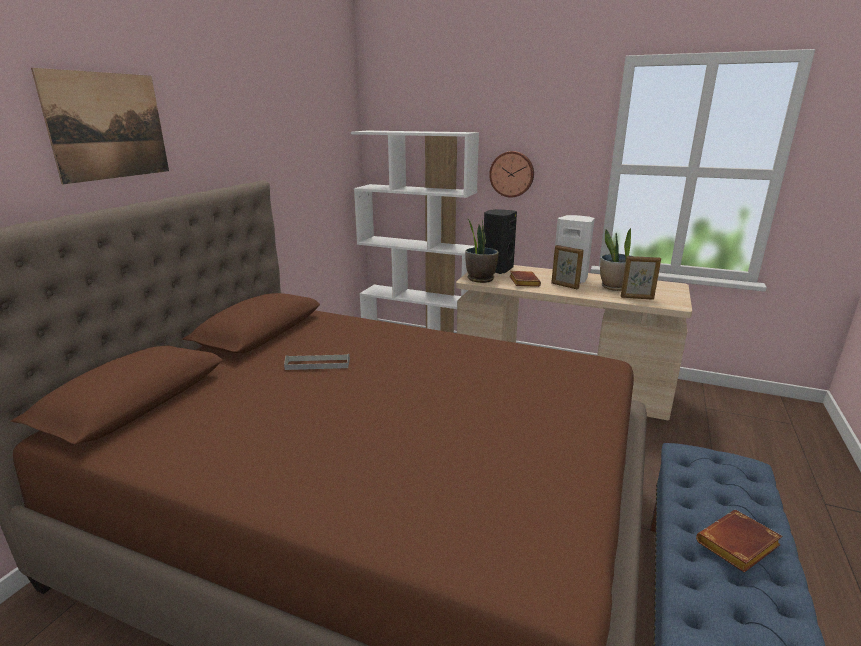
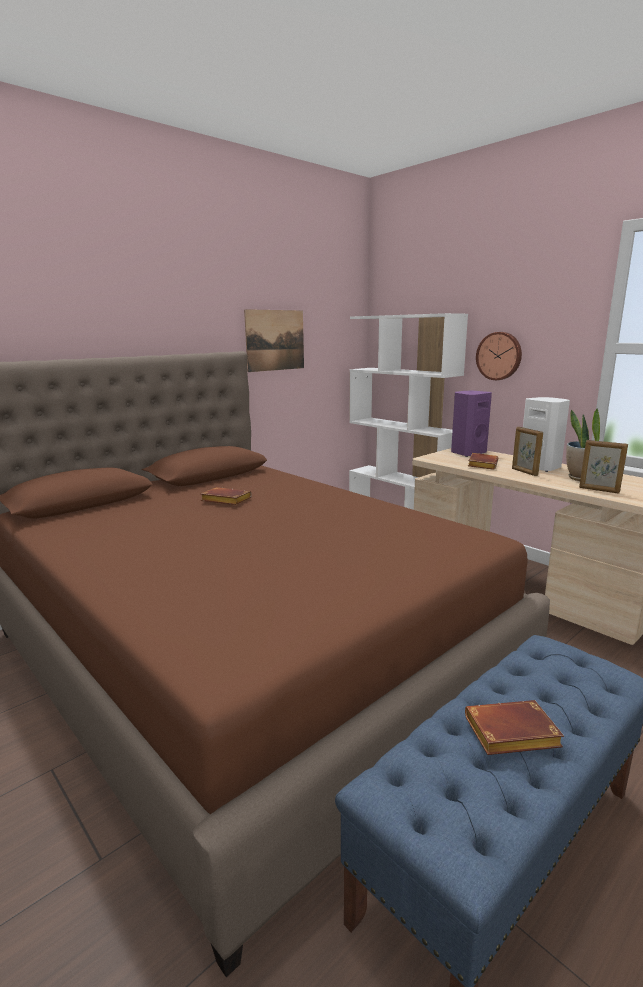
camera: 25 degrees right, 5 degrees down
(108, 126) = (107, 298): picture -> picture (275, 340)
(317, 364) = (224, 500): grey tray -> brown book
(480, 279) = (439, 458): potted plant -> none
(496, 269) = (467, 453): black speaker -> purple speaker

